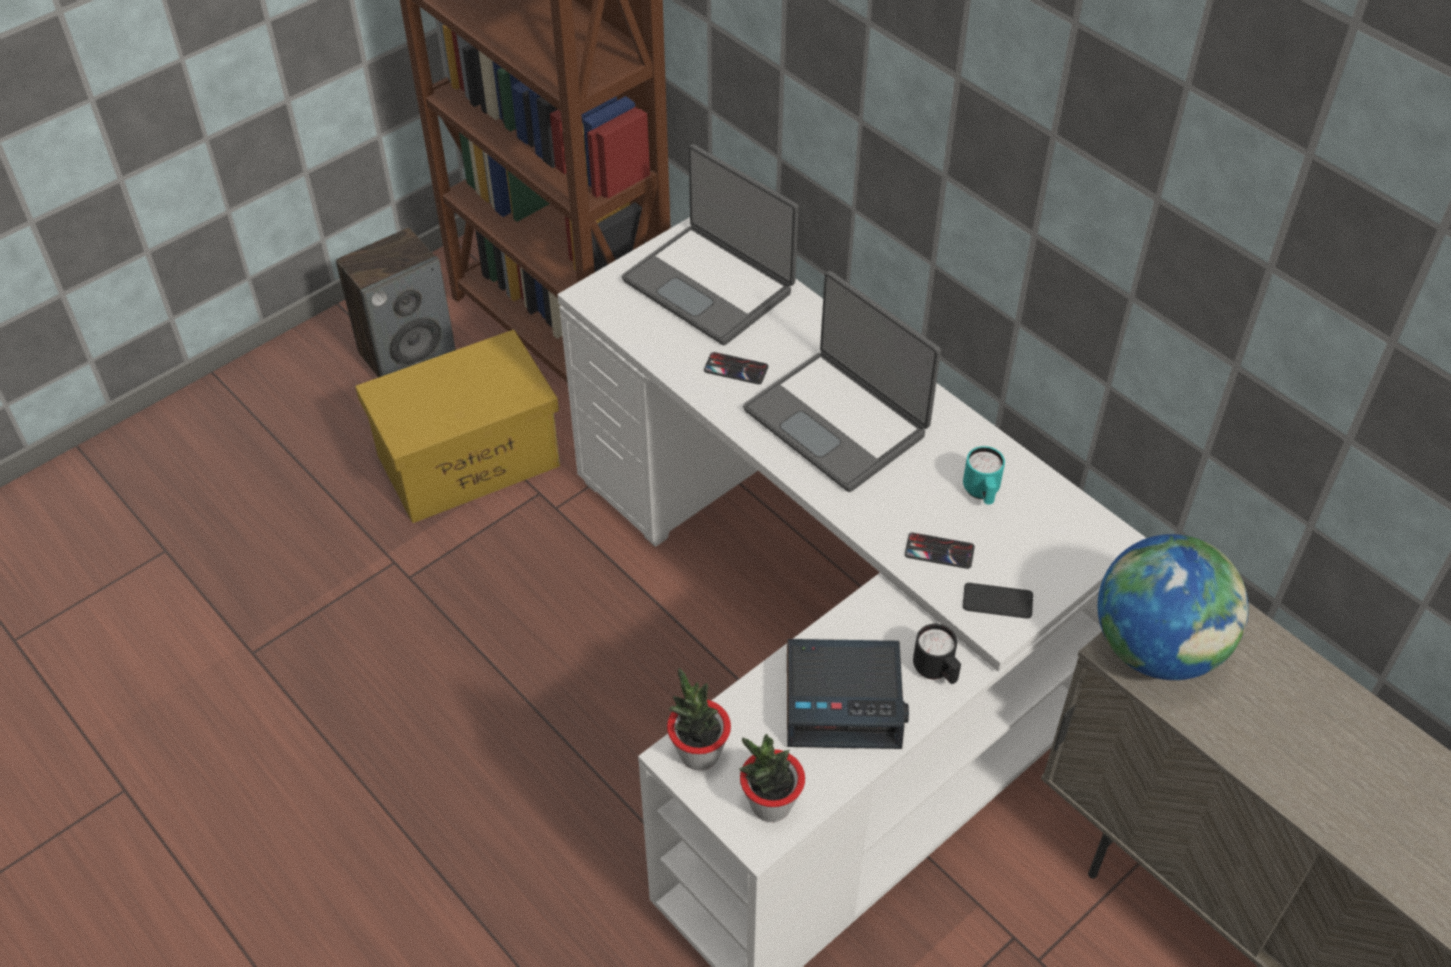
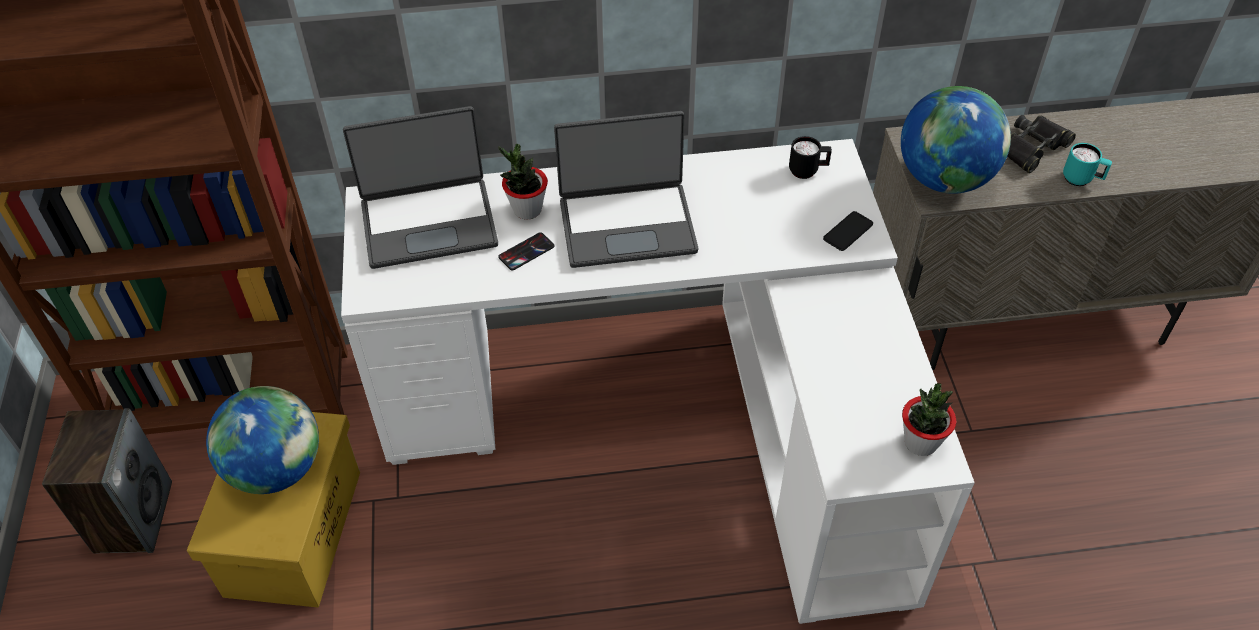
camera: 55 degrees left, 0 degrees up
(468, 389) = (276, 469): none -> globe
(699, 753) = (850, 461): potted plant -> potted plant (527, 210)
(844, 701) = (861, 356): alarm clock -> none
(936, 671) = (870, 297): black mug -> black mug (808, 171)
(939, 551) = (785, 236): phone -> none
(982, 493) = (753, 190): turquoise mug -> turquoise mug (1081, 180)
(1301, 712) = (1031, 147): none -> black binoculars

